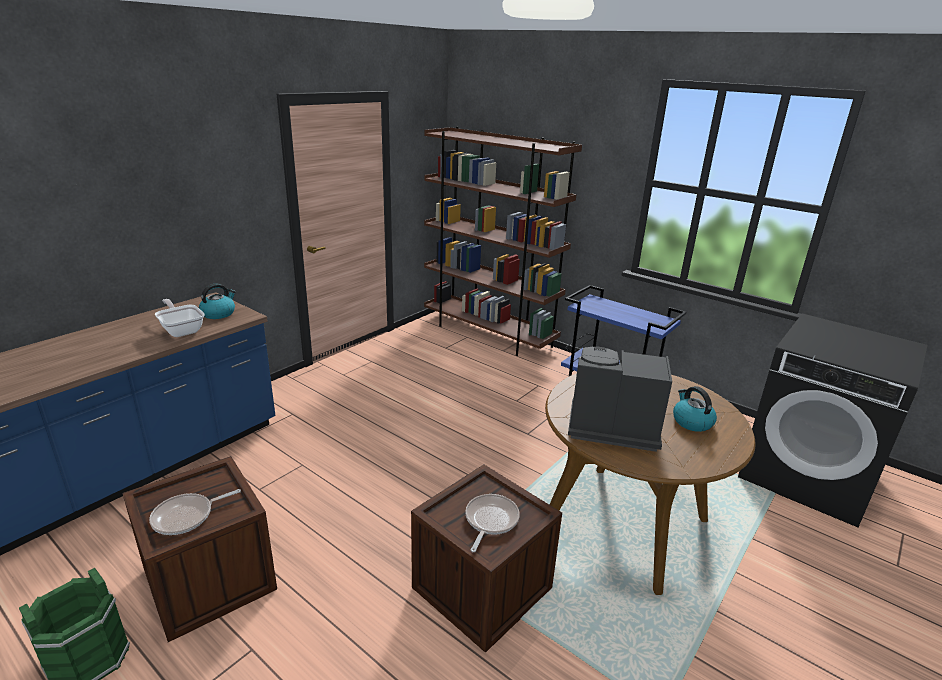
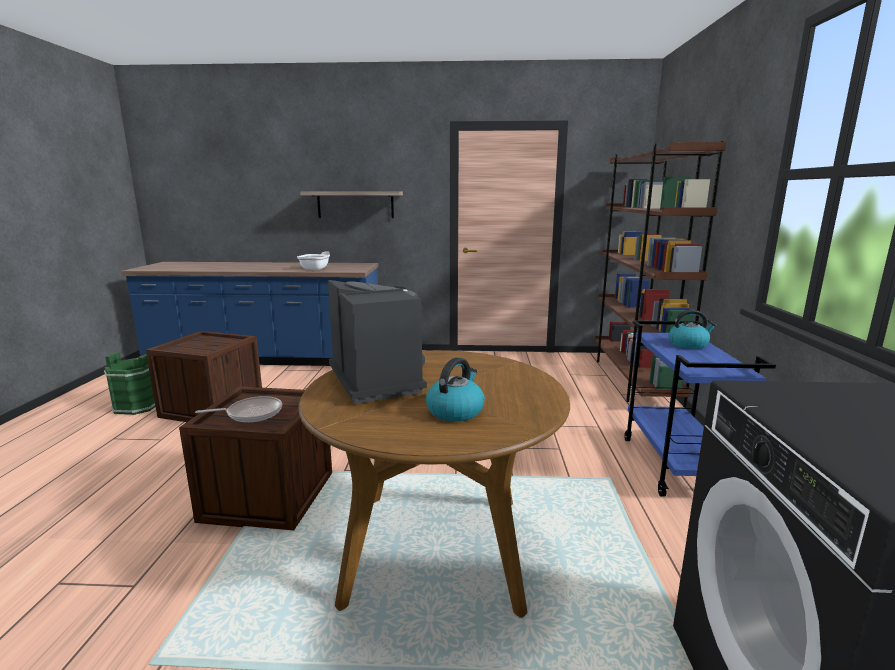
camera: 55 degrees right, 10 degrees down
(170, 219) = (355, 204): none -> shelf
(186, 517) = (191, 346): frying pan -> none
(218, 313) = (349, 268): kettle -> kettle (688, 344)

